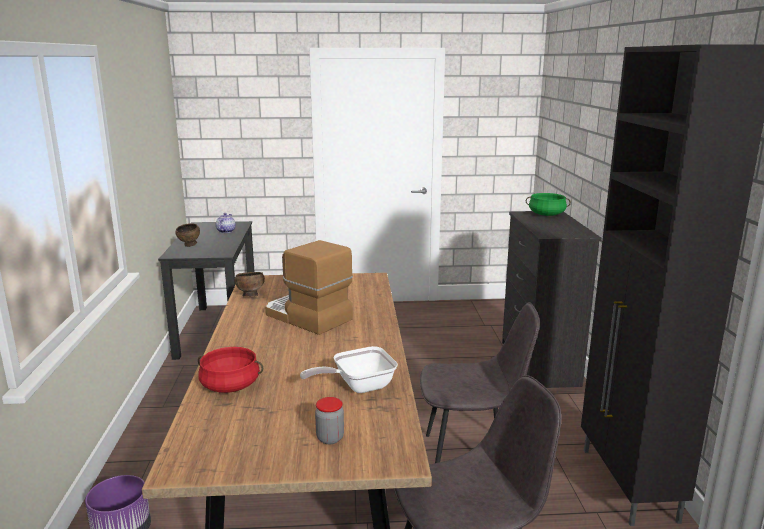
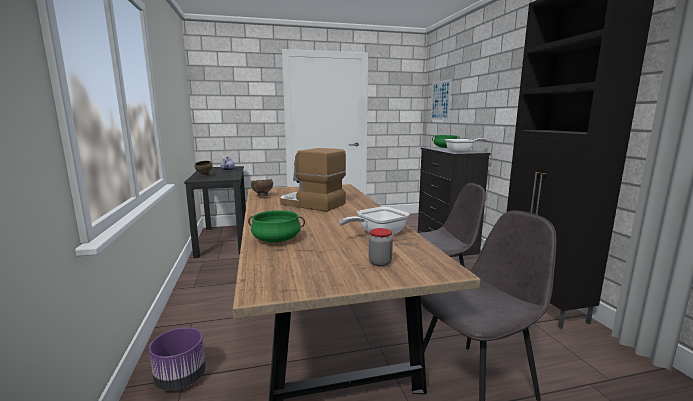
camera: 10 degrees left, 5 degrees down
(230, 385) = (276, 239): red cooking pot -> green cooking pot
(556, 129) = (440, 100): none -> picture
(557, 233) = (462, 152): none -> frying pan

